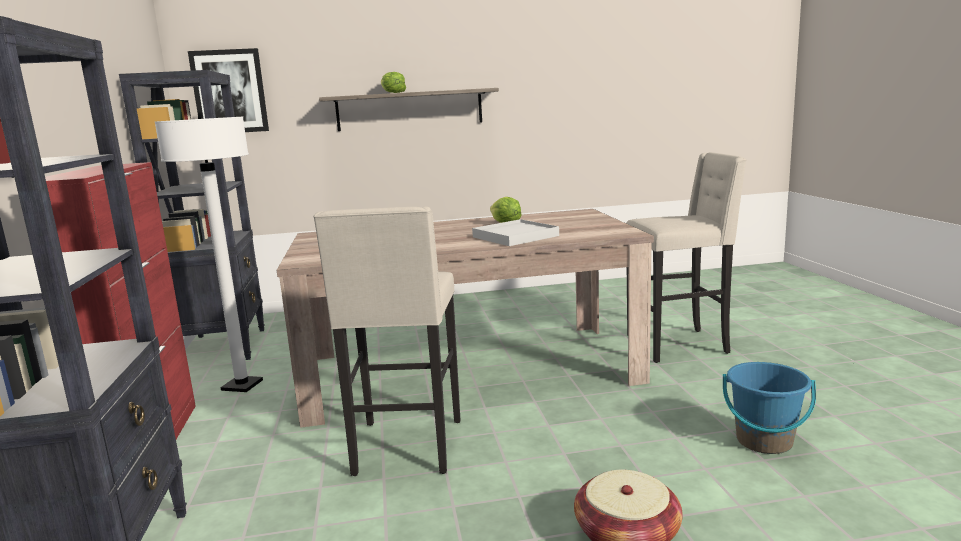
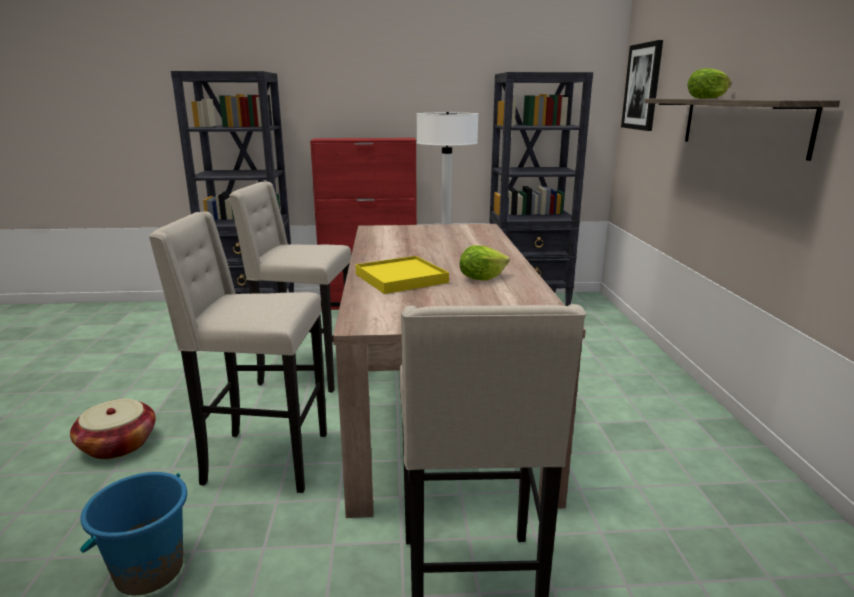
camera: 95 degrees right, 5 degrees up
(515, 236) = (401, 278): white tray -> yellow tray
(601, 430) = (263, 460): none -> beige stool

